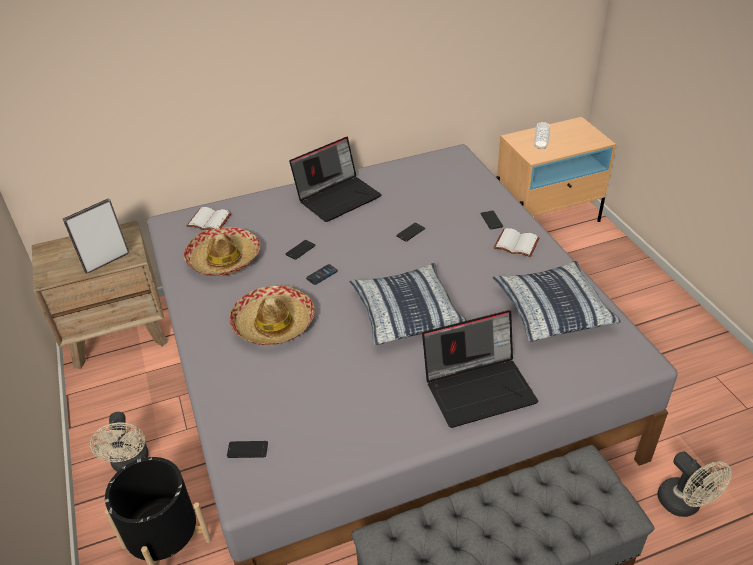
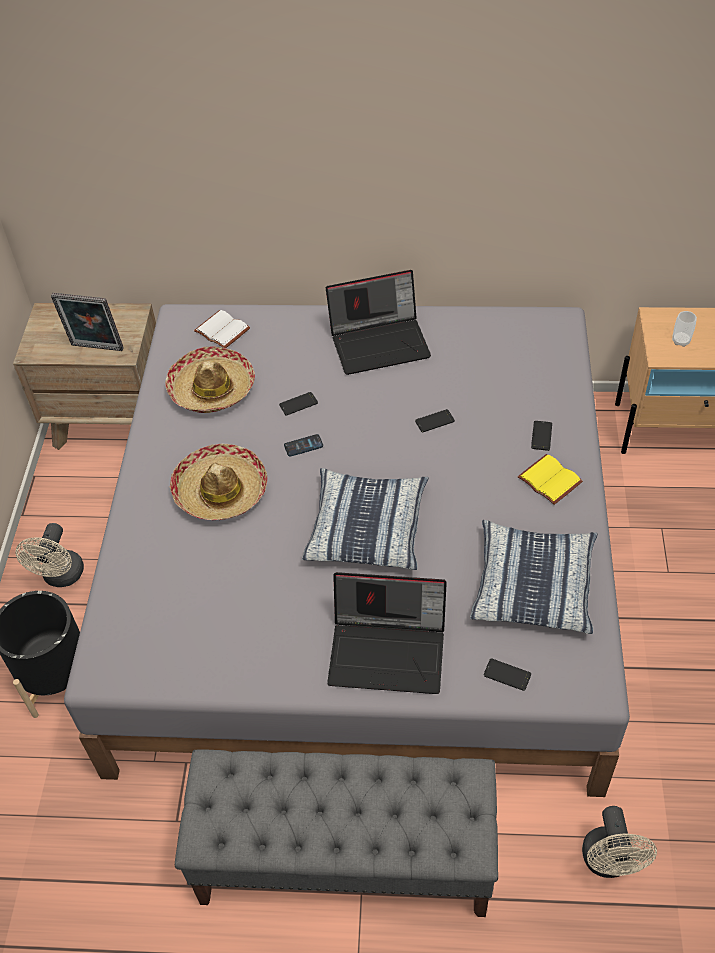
camera: 25 degrees right, 10 degrees up
(106, 261) = (96, 349): picture frame -> picture frame turned 150 degrees counterclockwise
(247, 450) = (122, 629): phone -> phone (507, 675)
(515, 244) = (548, 480): white book -> yellow book

